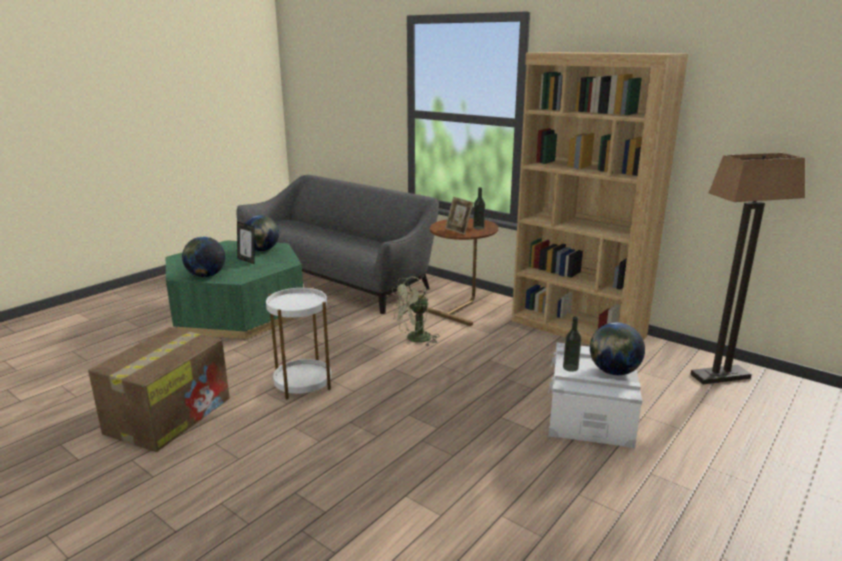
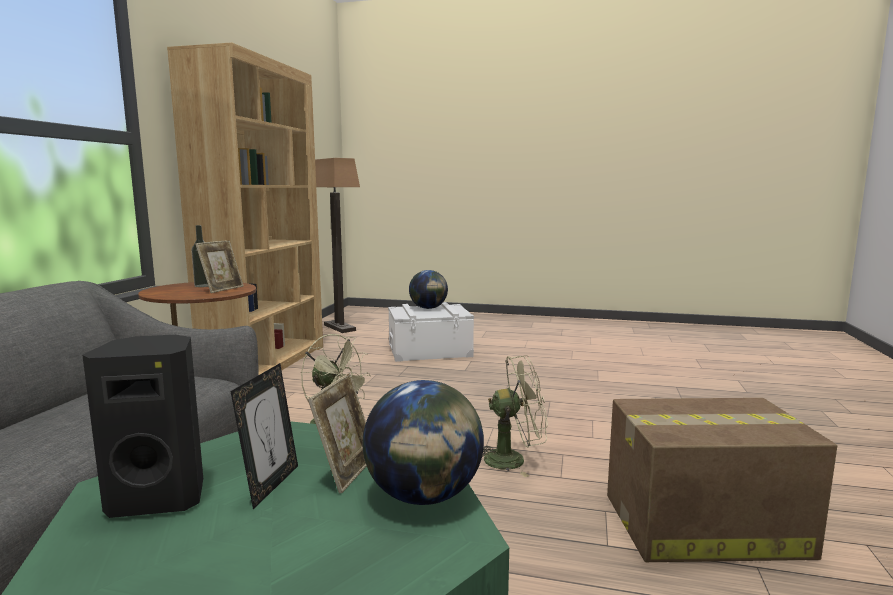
camera: 115 degrees left, 10 degrees down
(239, 269) = (346, 471): none -> picture frame
(262, 250) = (160, 497): globe -> black speaker
(303, 384) = (513, 459): white side table -> green fan
(570, 367) = (436, 314): bottle -> none

